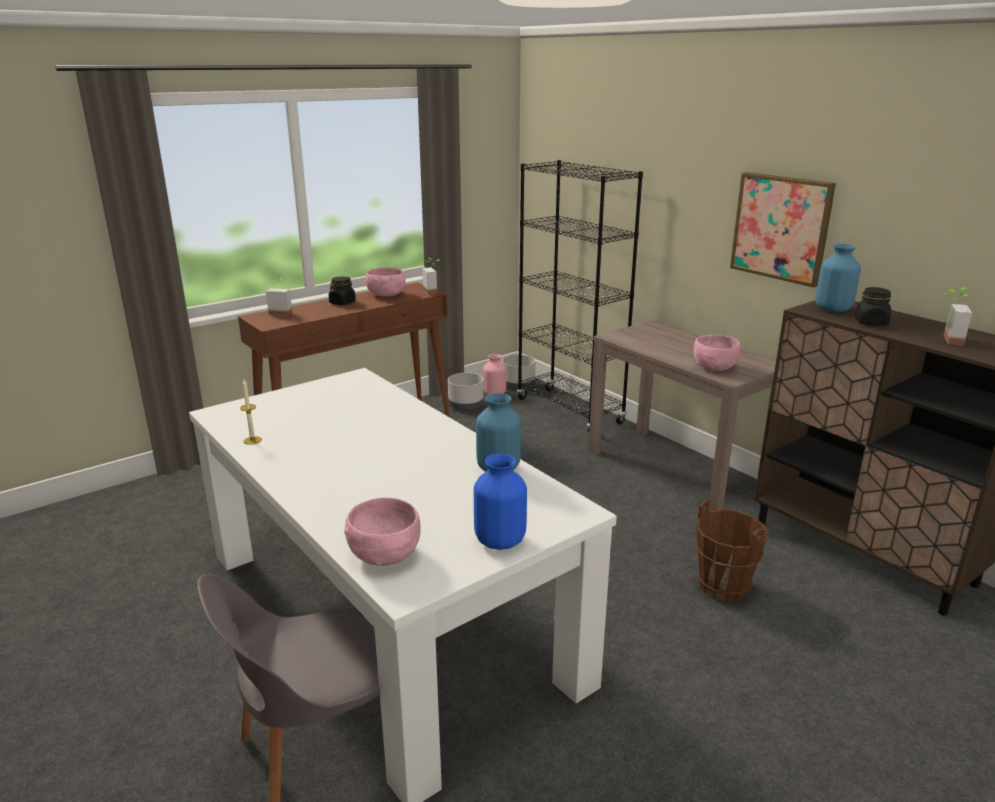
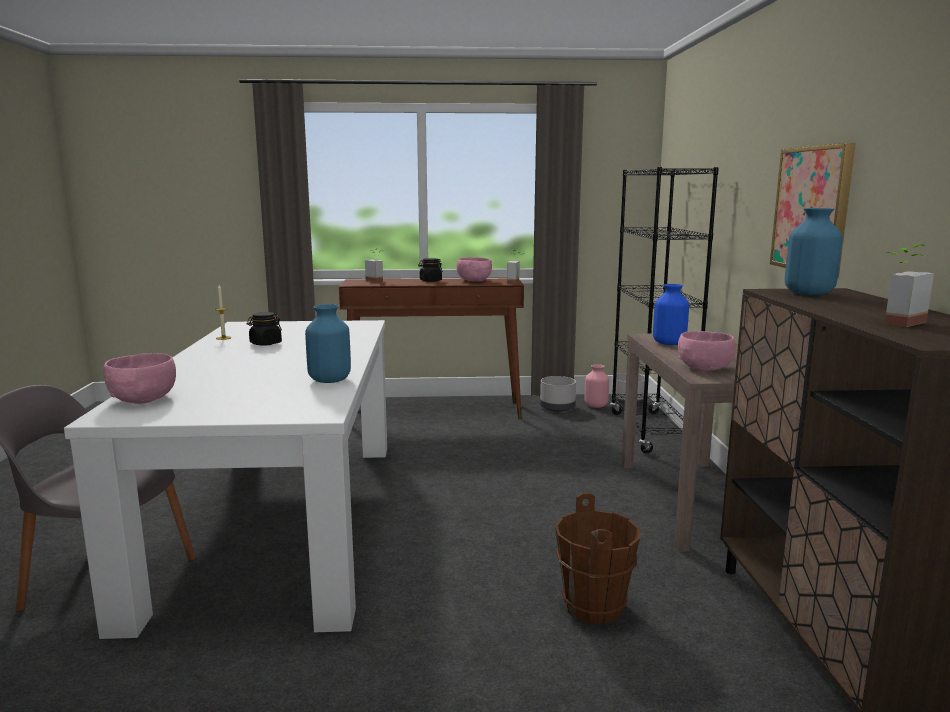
camera: 35 degrees right, 10 degrees down
(500, 540) = (226, 412): blue vase -> blue vase (669, 343)
(871, 322) = (827, 303): black jar -> black jar (265, 343)

